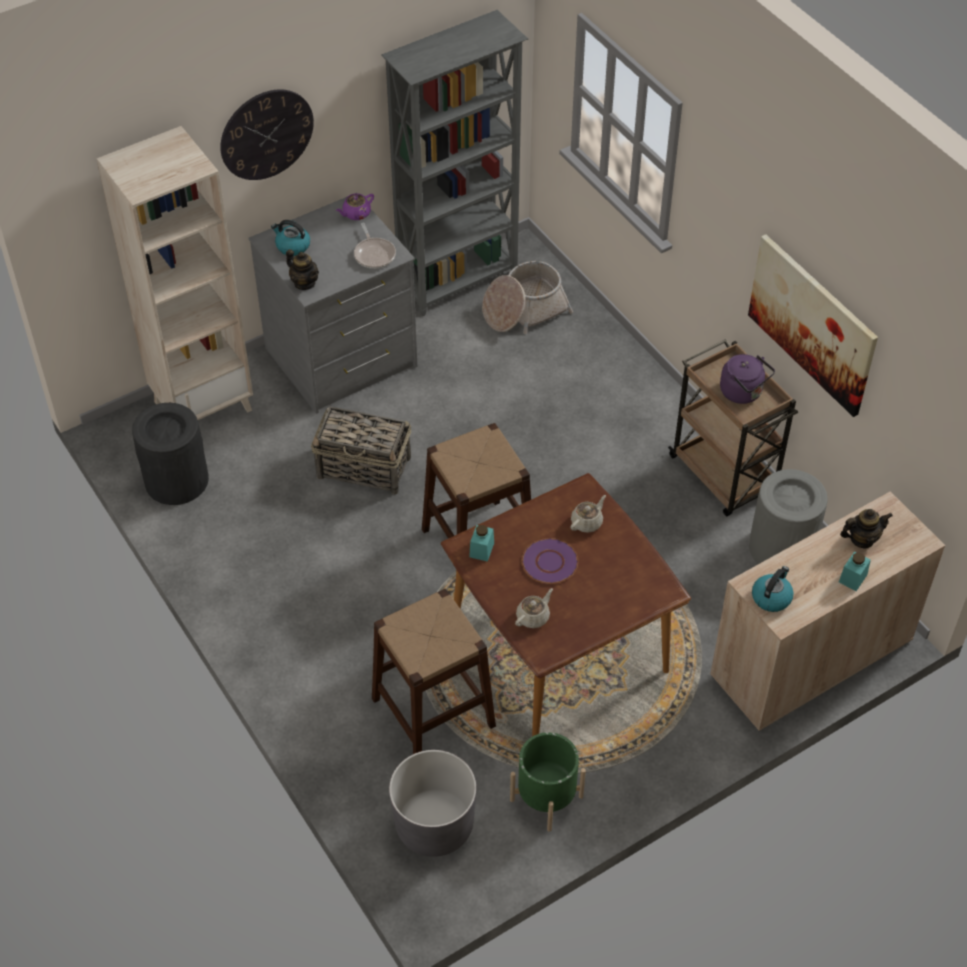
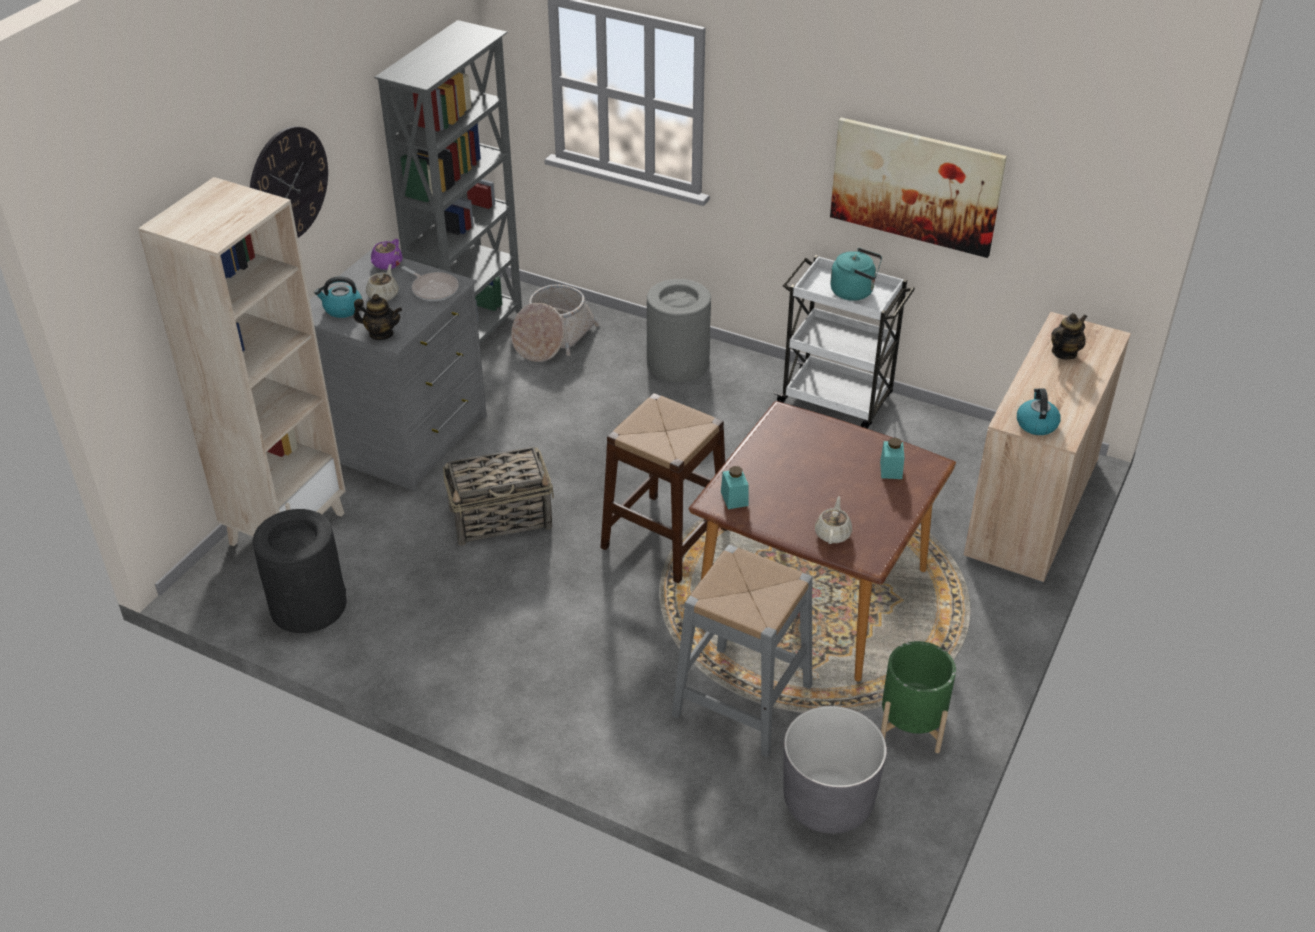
camera: 30 degrees left, 10 degrees down
(433, 712) = (742, 700): brown stool -> grey stool
(550, 562) = (806, 483): purple plate -> none
(587, 522) = (811, 438): beige teapot -> beige teapot (383, 295)
(724, 476) = (837, 399): brown cart -> white cart
(743, 393) = (855, 292): purple kettle -> turquoise kettle
(782, 548) = (932, 435): grey trash can -> grey trash can (678, 363)
(853, 578) = (1085, 384): turquoise jar -> turquoise jar (891, 470)

